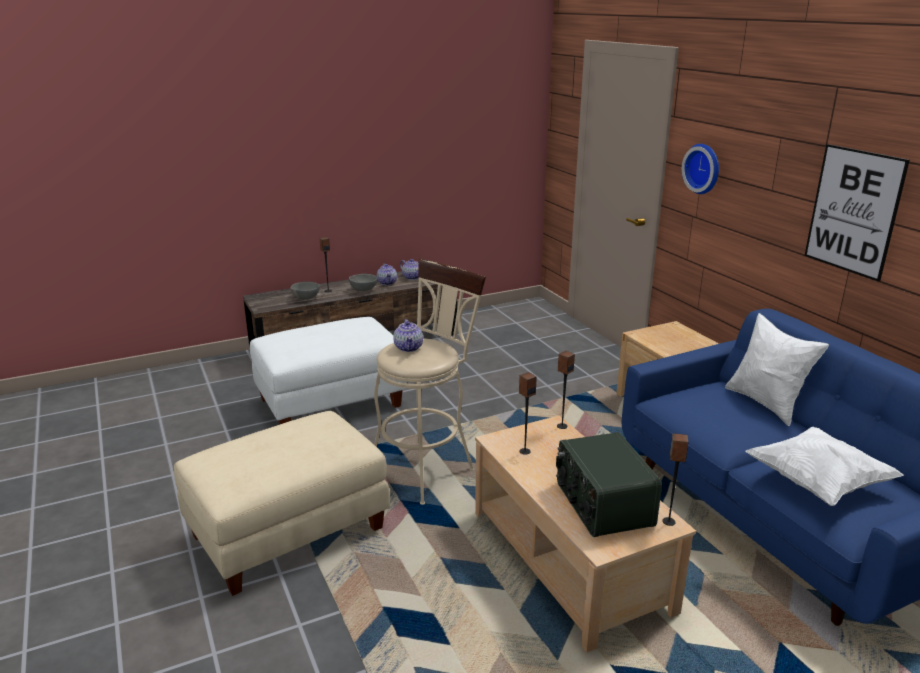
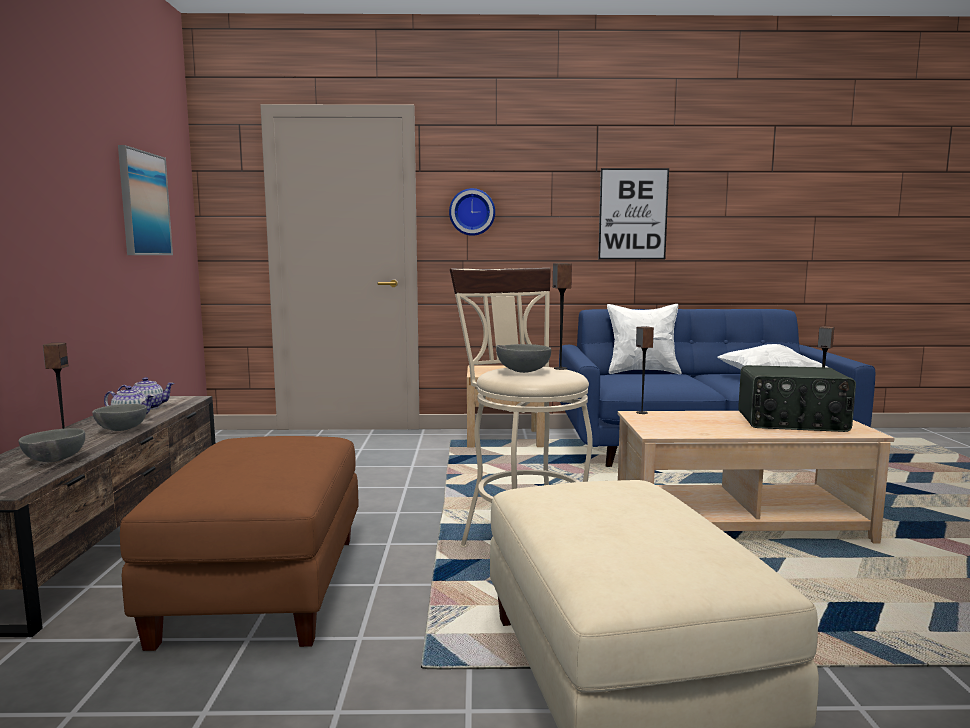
camera: 65 degrees left, 15 degrees down
(331, 402) = (261, 586): white ottoman -> brown ottoman
(409, 348) = (522, 372): teapot -> grey bowl
(470, 133) = (144, 204): none -> picture
(524, 451) = (685, 428): speaker -> speaker (560, 368)

